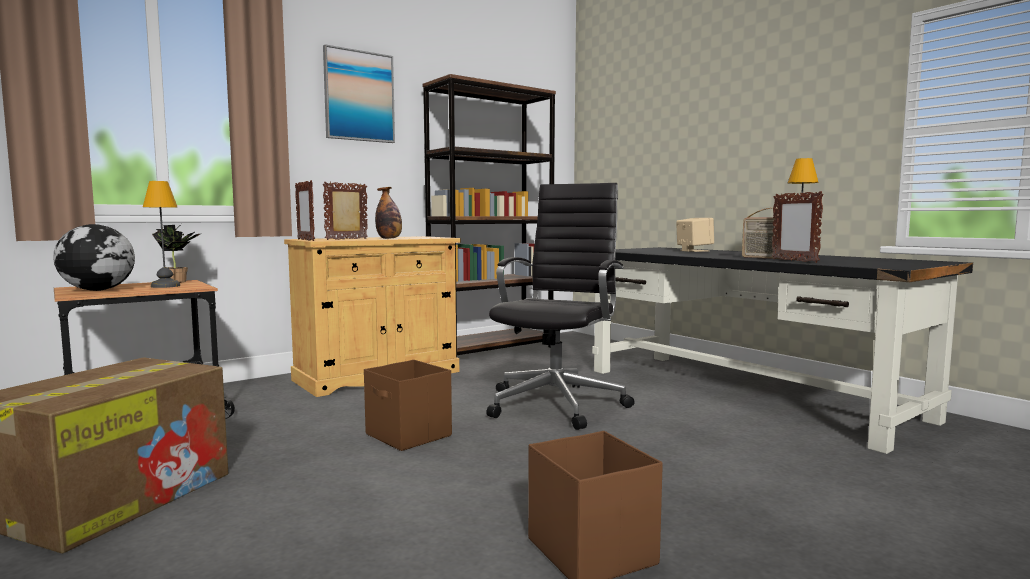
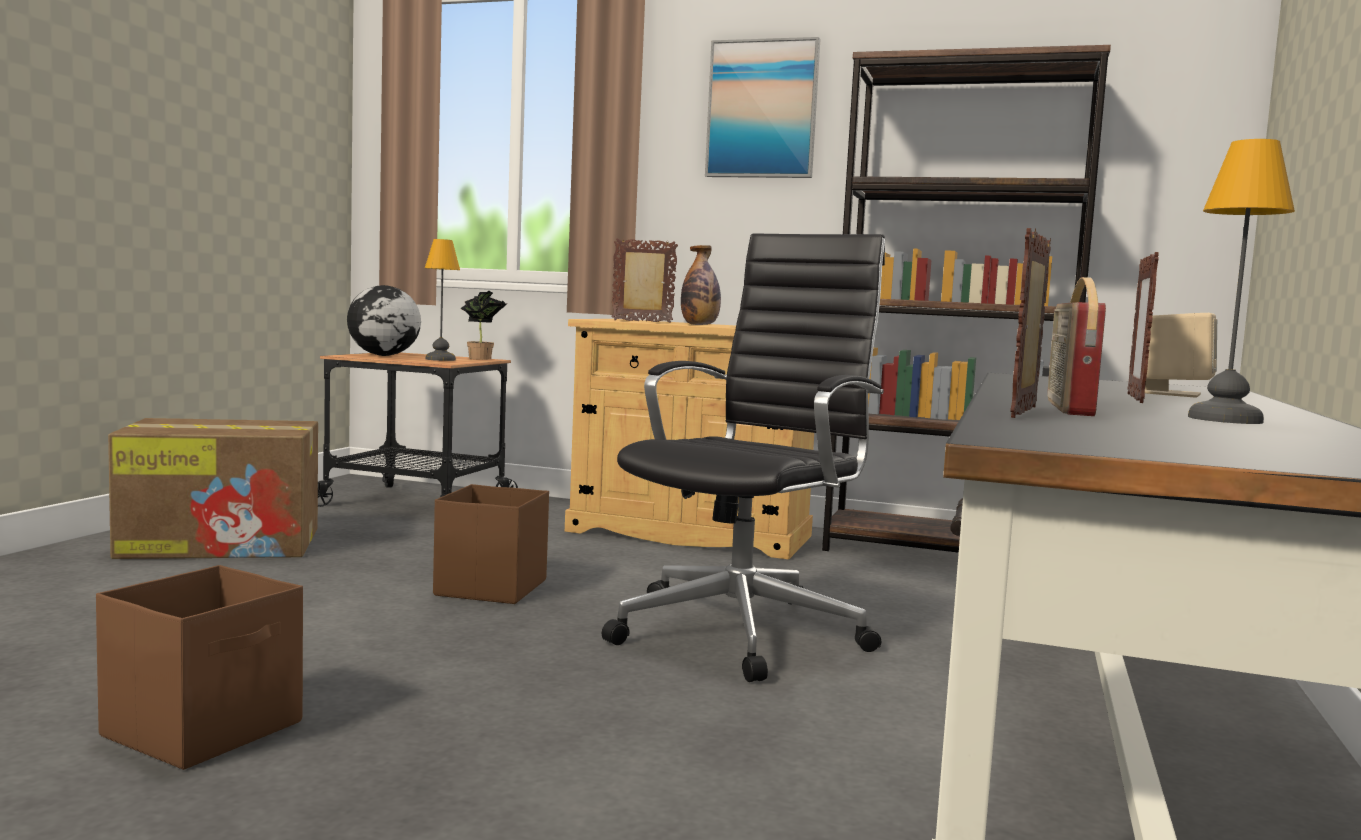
camera: 55 degrees right, 0 degrees up
(306, 240) = (593, 318): picture frame -> picture frame (1135, 398)
(558, 403) = (744, 630): black office chair -> black office chair turned 45 degrees counterclockwise

